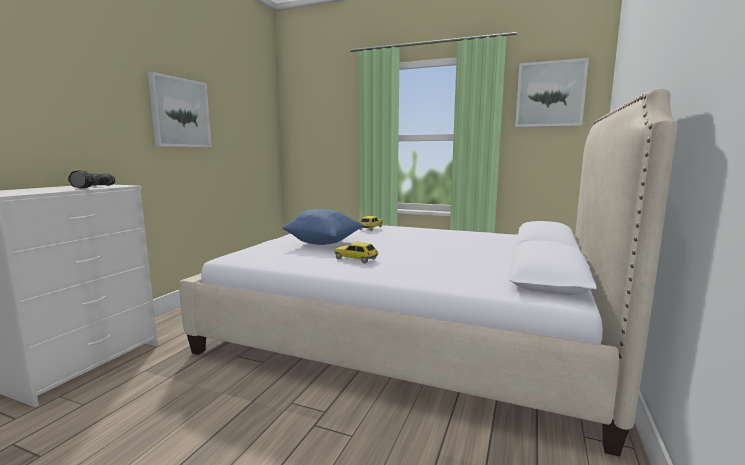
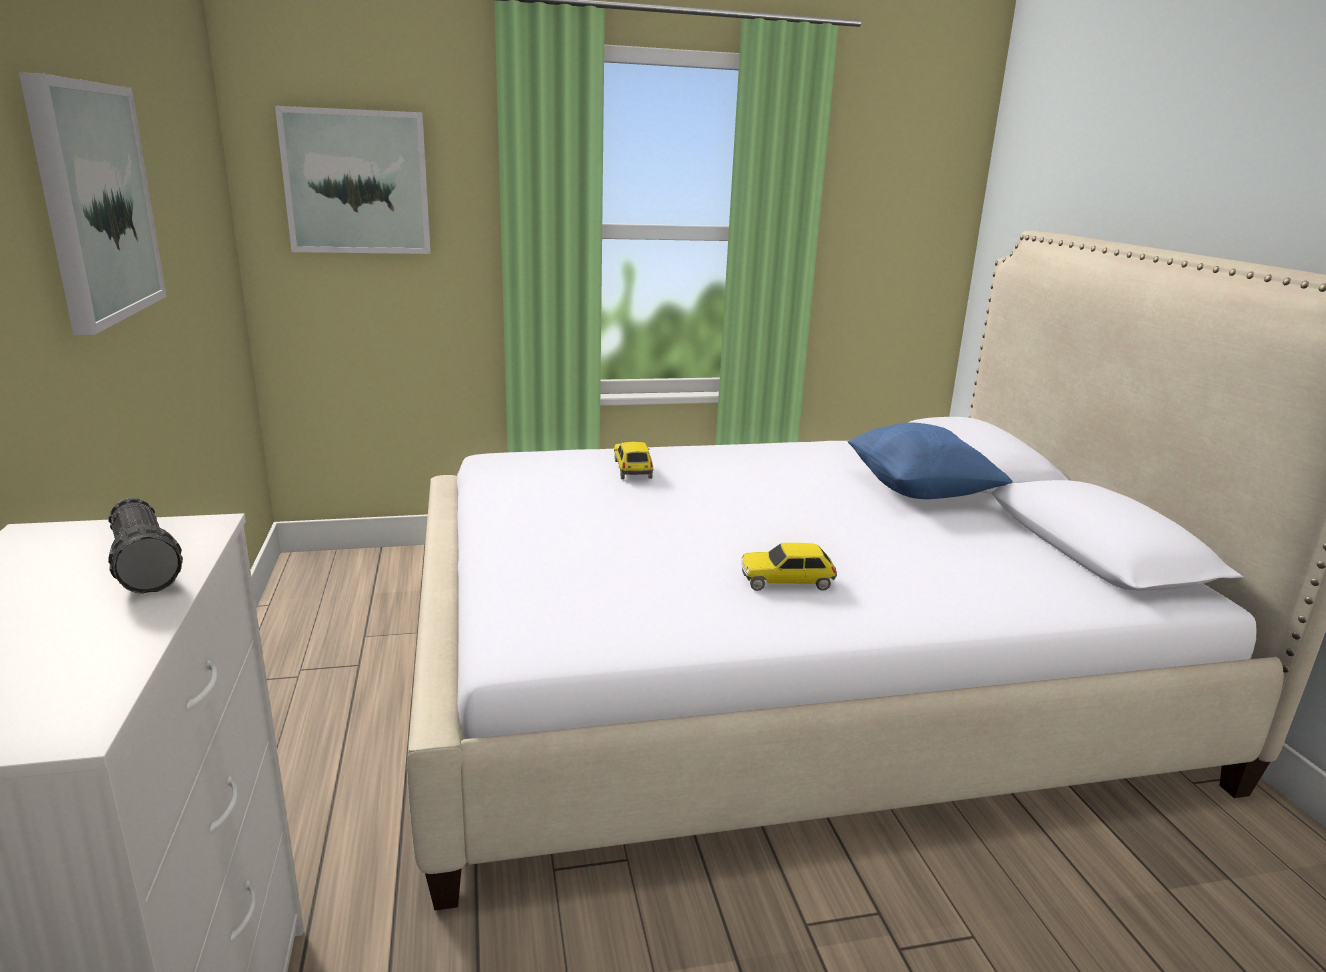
camera: 35 degrees left, 10 degrees up
(324, 243) = (630, 542): blue pillow -> blue pillow (919, 491)
(550, 94) = (898, 156): picture -> picture (357, 182)

